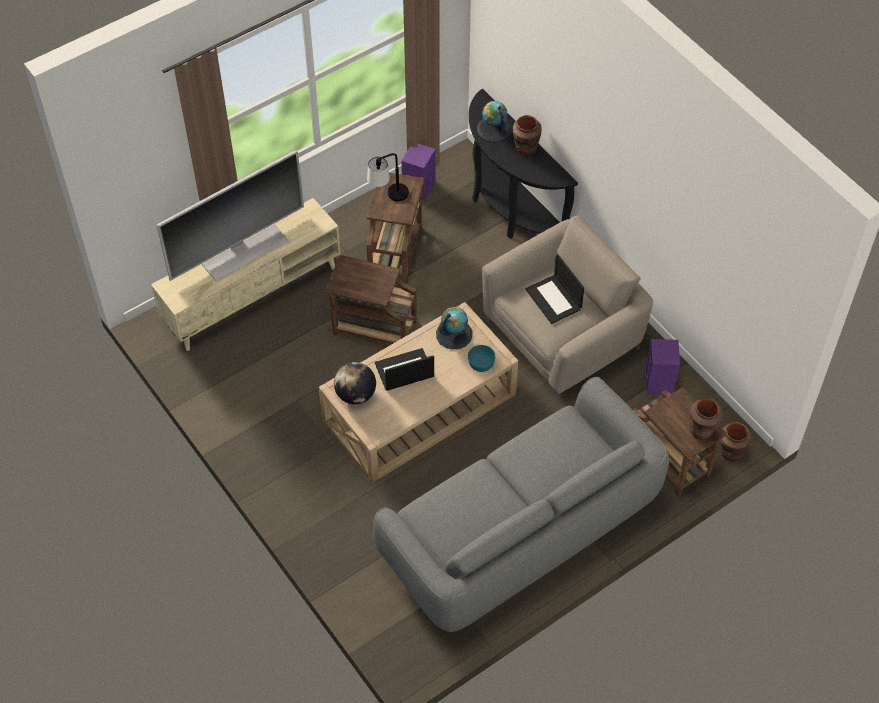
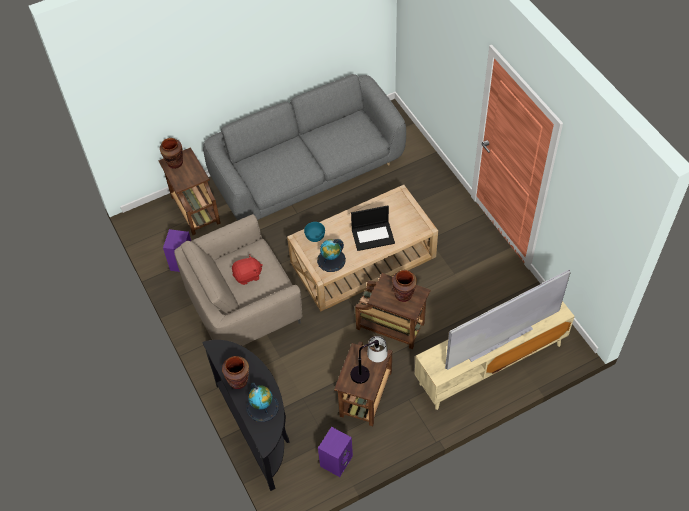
camera: 170 degrees left, 0 degrees up
(355, 394) = (411, 222): globe -> none
(554, 299) = (248, 276): laptop -> red plush toy
(731, 453) = (151, 209): brown vase -> brown vase (403, 295)

